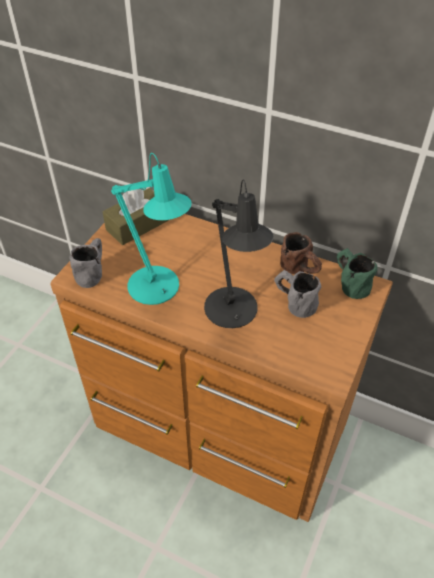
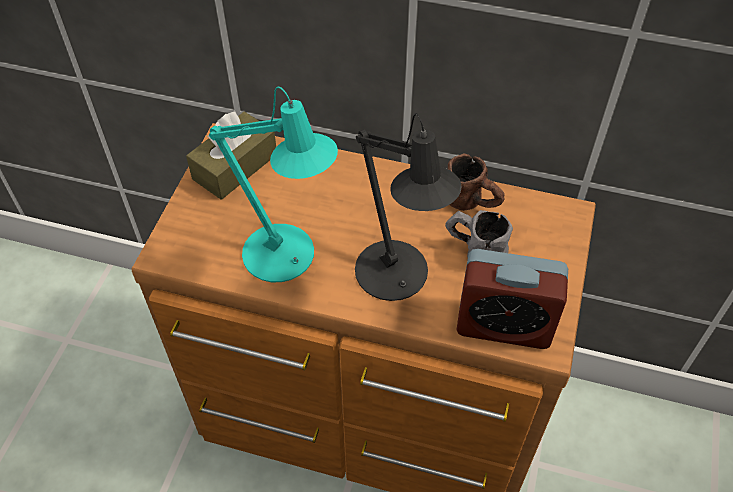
camera: 10 degrees left, 5 degrees up
(92, 271) = (188, 244): grey mug -> none
(304, 356) = (504, 325): none -> alarm clock
(349, 283) = (541, 213): green mug -> none

